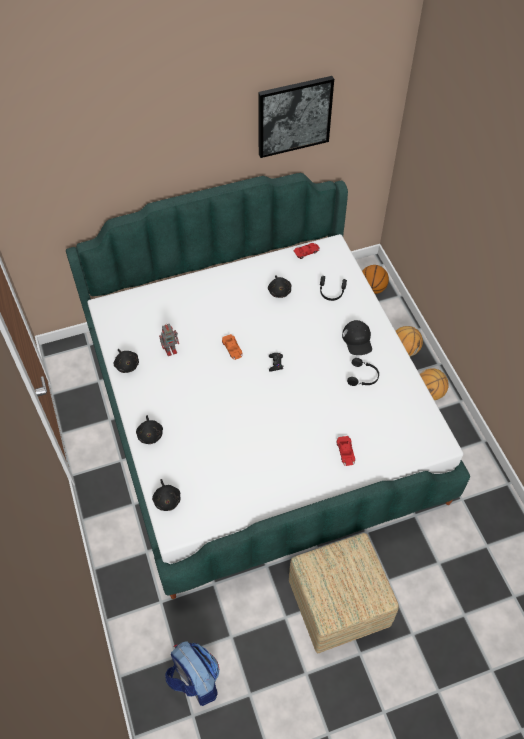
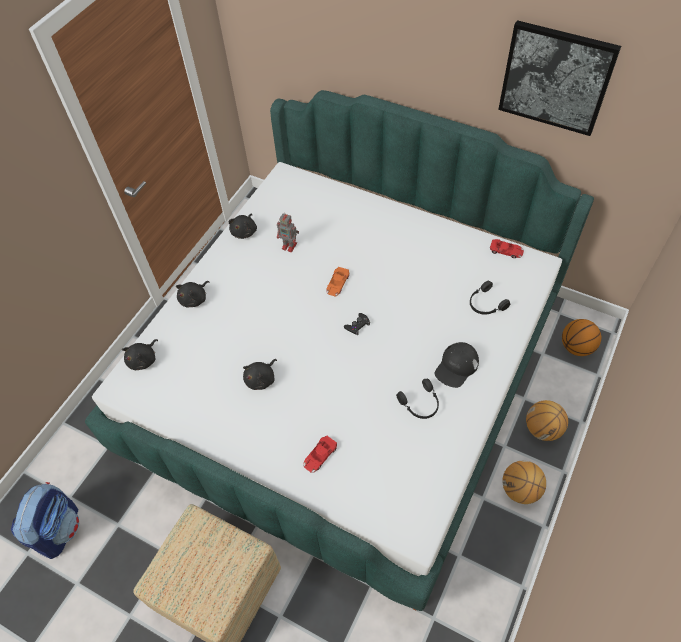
camera: 50 degrees right, 0 degrees up
(279, 291) = (437, 267): black plush toy -> black plush toy (261, 379)

